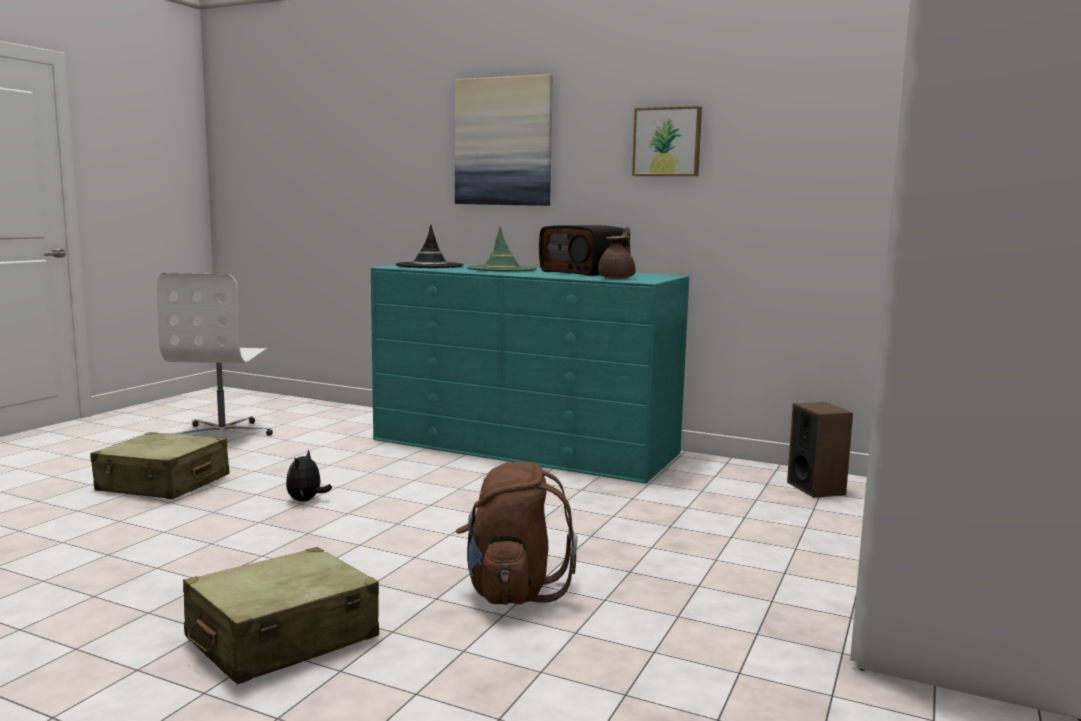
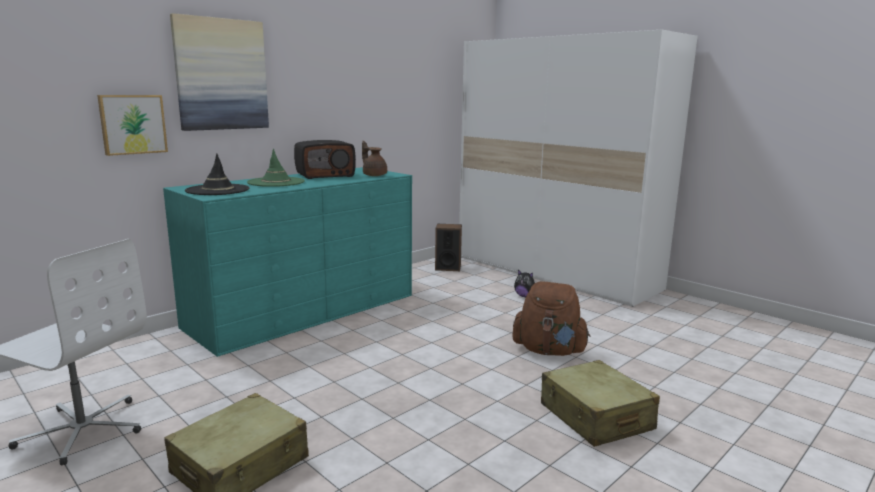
camera: 70 degrees left, 5 degrees up
(306, 500) = (357, 396): plush toy -> plush toy (524, 296)
(667, 142) = (341, 80): picture -> picture (132, 124)

